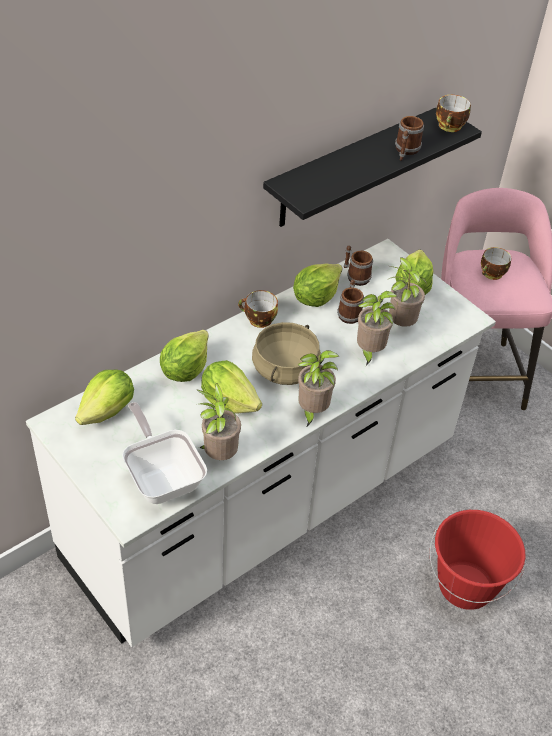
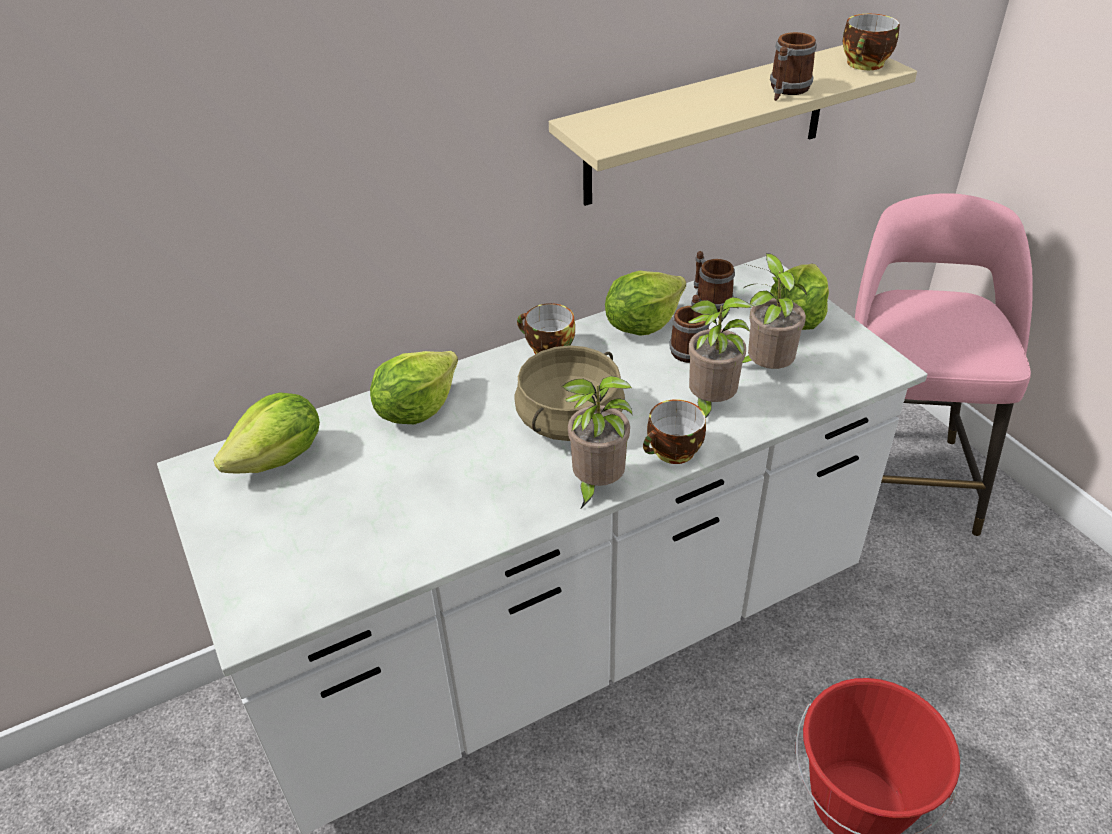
camera: 15 degrees right, 5 degrees down
(162, 477) = (325, 565): frying pan -> none
(218, 455) = (426, 539): potted plant -> none
(229, 401) = (468, 459): lettuce -> none
(353, 167) = (707, 125): black shelf -> beige shelf
(492, 274) = (932, 321): cup -> cup (673, 453)

